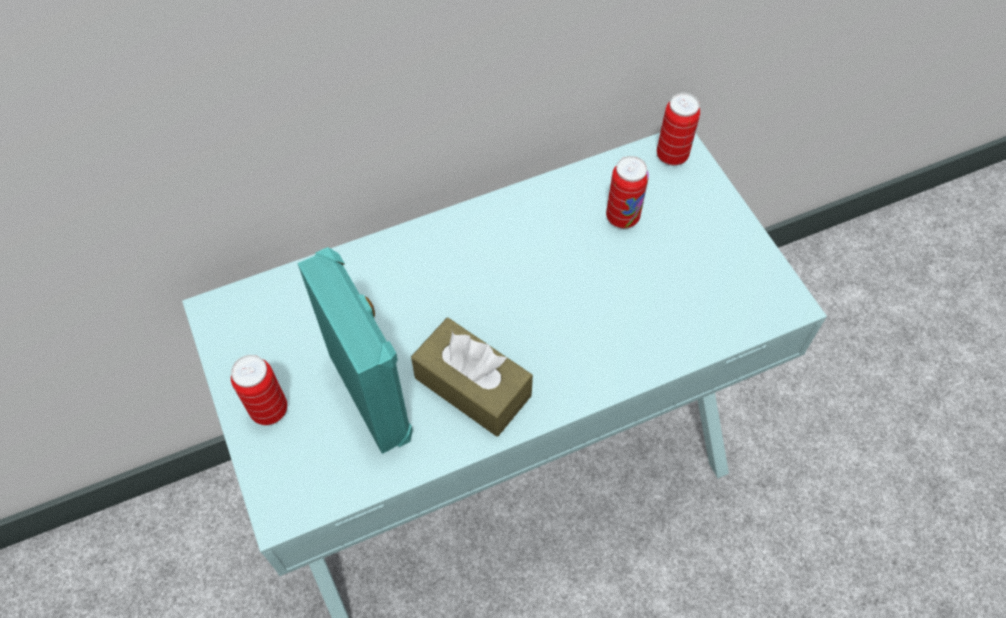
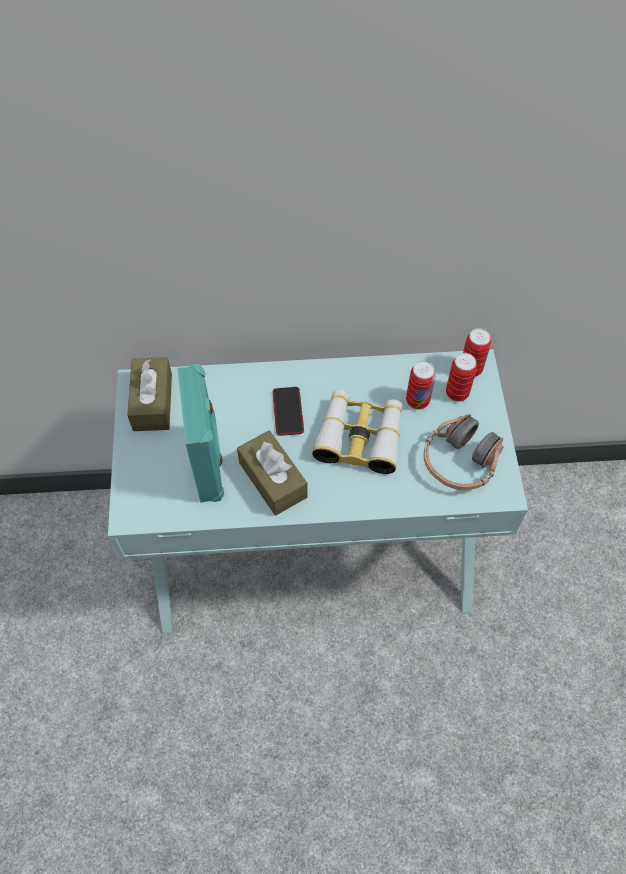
camera: 20 degrees right, 0 degrees up
(253, 331) = (152, 402): none -> brown tissue box
(269, 409) = (144, 453): can -> can (457, 393)
(454, 285) = (288, 411): none -> phone
(567, 289) = (360, 437): none -> binoculars
(713, 280) = (460, 461): none -> headphones

